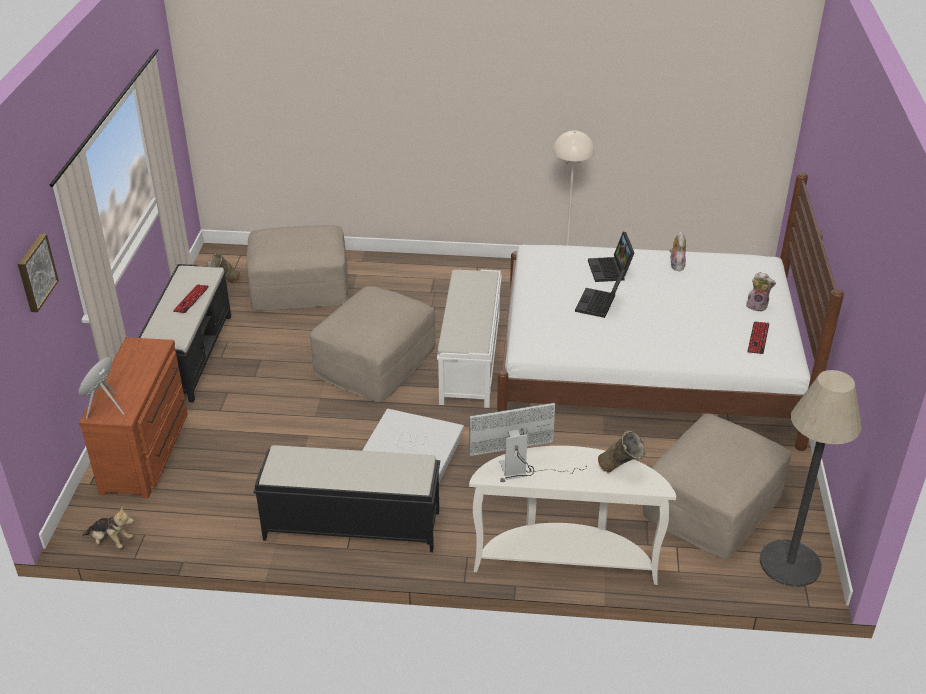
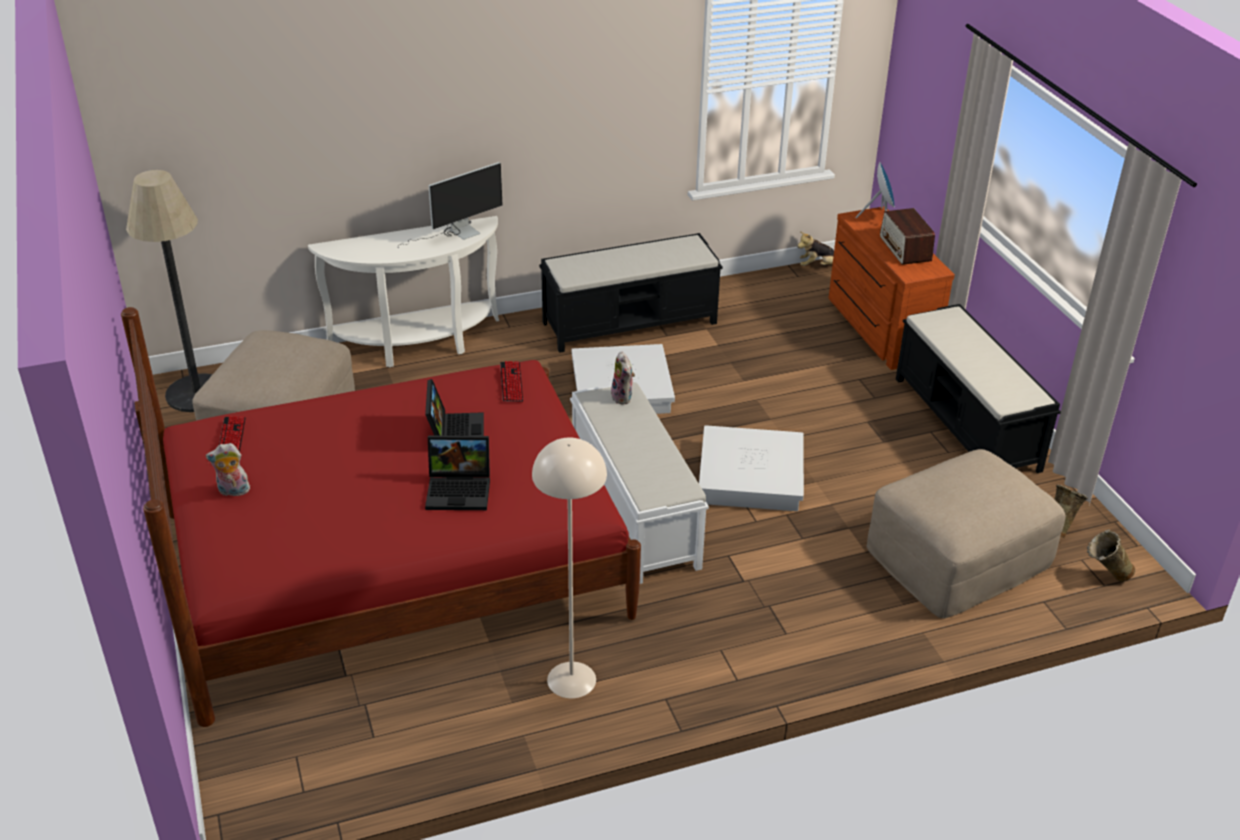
camera: 155 degrees right, 0 degrees up
(35, 272) = (948, 82): picture -> none
(129, 369) = (905, 249): none -> radio
(191, 299) = (975, 364): keyboard -> keyboard (511, 383)
(375, 361) = (750, 477): beige ottoman -> white storage box
(610, 270) = (460, 490): laptop -> laptop turned 120 degrees clockwise
(620, 472) = (364, 250): beige vase -> beige vase (1104, 578)
(645, 370) = (395, 564): white bed -> red bed
(676, 265) = (365, 528): plush toy -> plush toy (623, 397)

